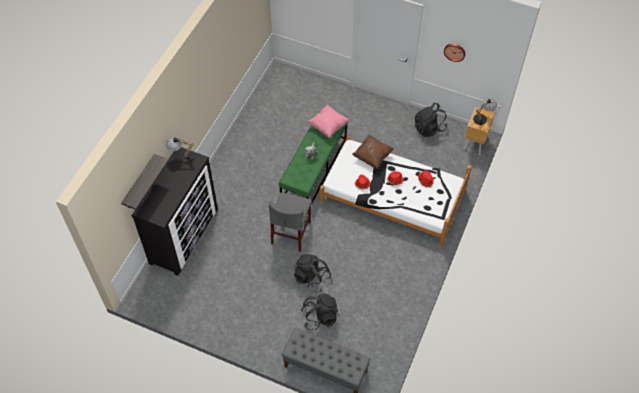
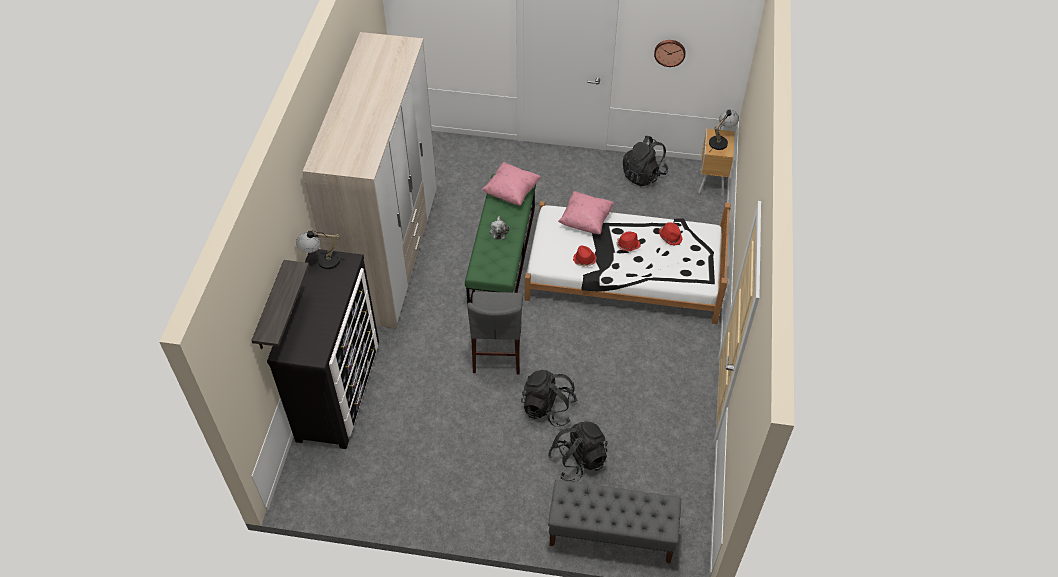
camera: 15 degrees left, 5 degrees down
(242, 150) = (391, 253): none -> wardrobe
(372, 156) = (585, 221): brown pillow -> pink pillow

